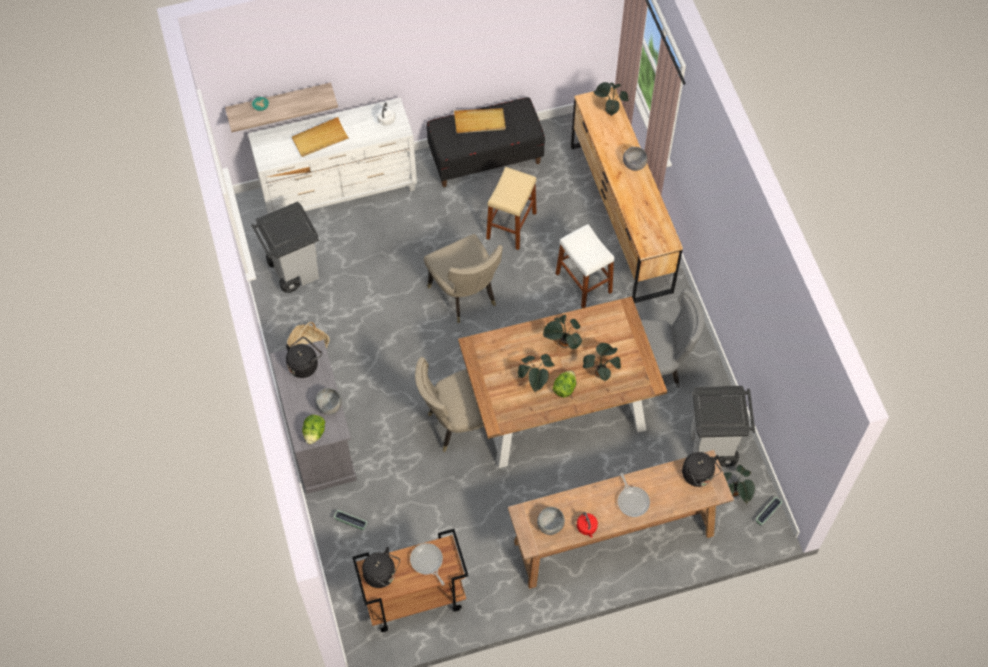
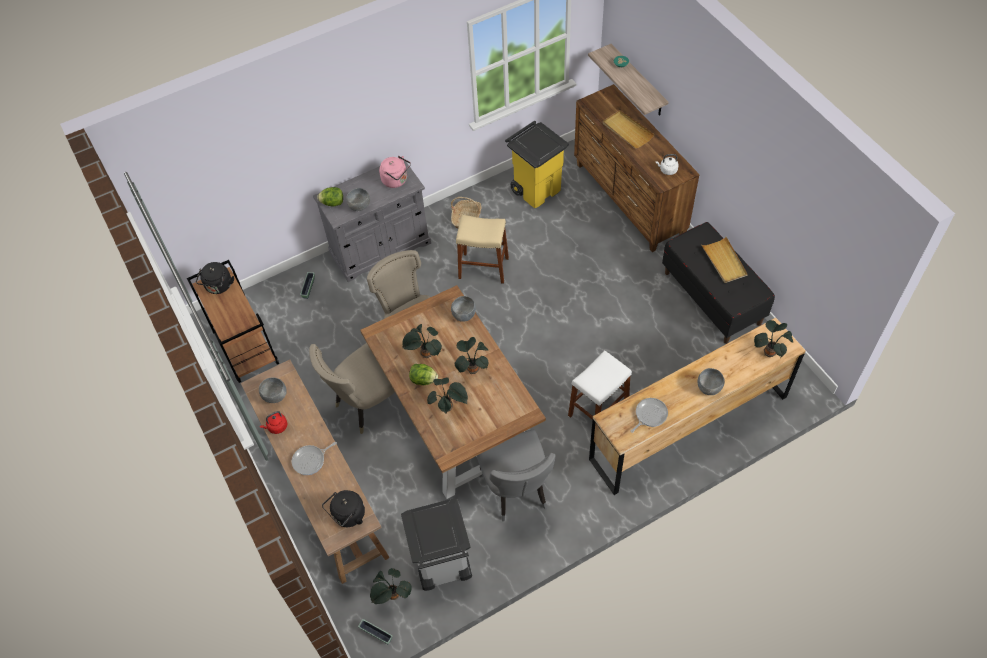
camera: 80 degrees right, 5 degrees down
(293, 270) = (536, 189): grey trash can -> yellow trash can
(304, 364) = (396, 180): black kettle -> pink kettle
(340, 191) = (629, 200): white dresser -> brown dresser
(427, 562) = (234, 315): frying pan -> frying pan (649, 415)
(465, 296) = (551, 317): beige chair -> beige chair (366, 405)
(498, 339) = (463, 315): none -> grey bowl
(511, 225) = (642, 336): beige stool -> beige stool (483, 268)

